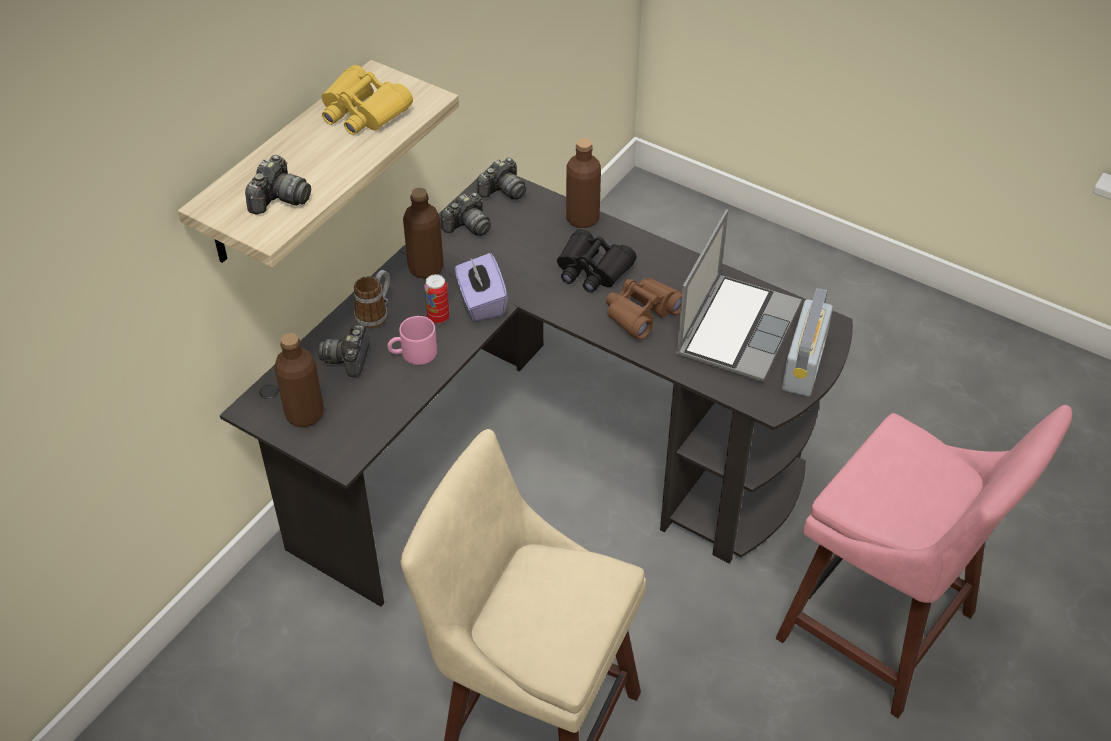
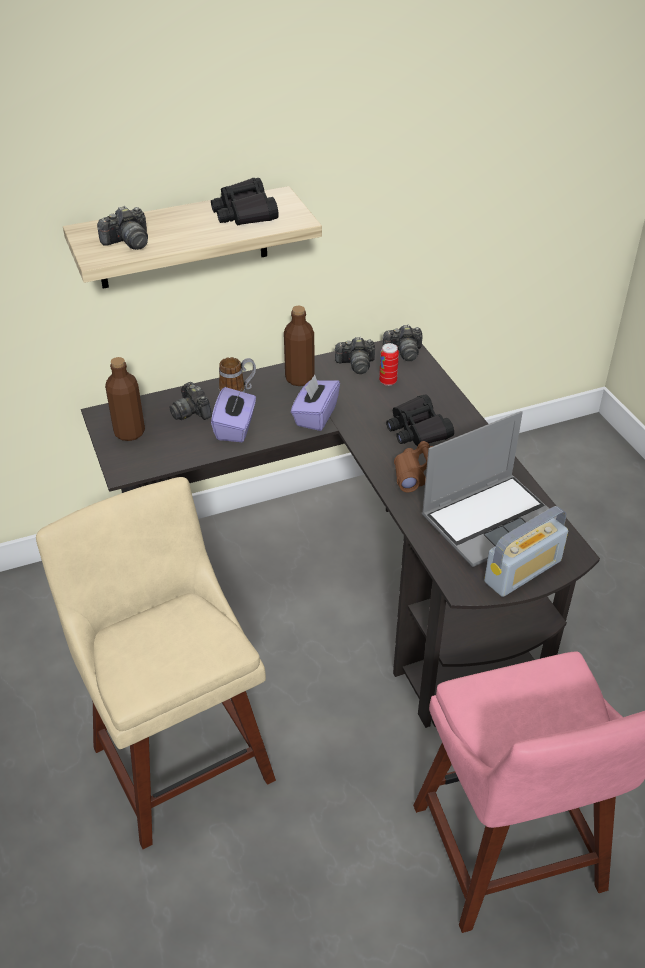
camera: 35 degrees right, 5 degrees down
(348, 359) = (191, 412): camera -> camera turned 75 degrees counterclockwise
(363, 112) = (244, 213): yellow binoculars -> black binoculars
(413, 354) = (235, 428): pink mug -> purple tissue box
(438, 317) = (276, 413): can -> can (388, 381)
(582, 218) = (444, 393): brown bottle -> none

